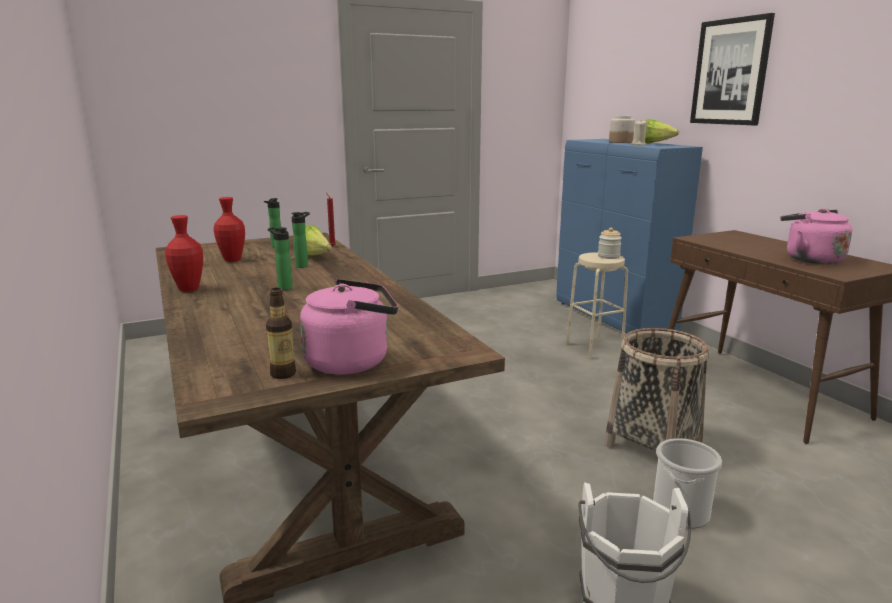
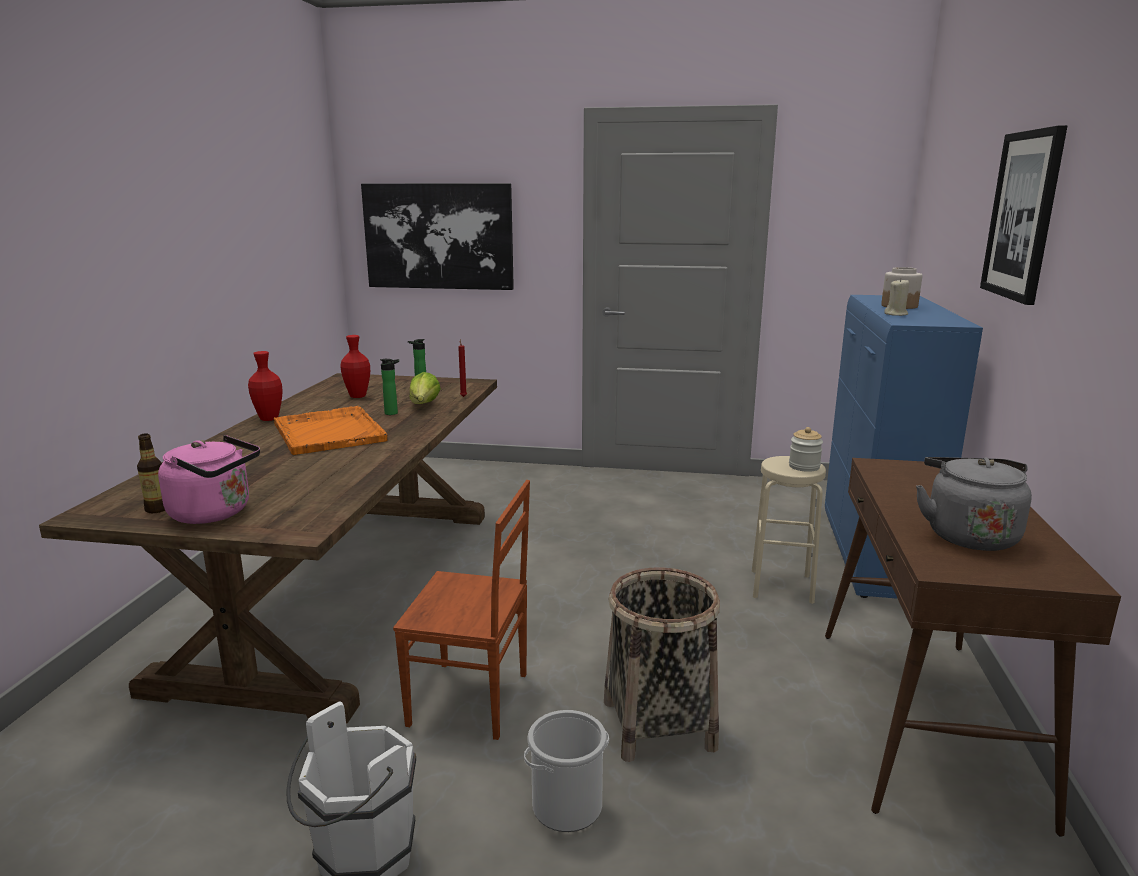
camera: 35 degrees right, 0 degrees up
(203, 107) = (438, 236): none -> picture
(283, 288) = (329, 432): bottle -> orange tray
(525, 480) = (470, 700): none -> brown chair
(655, 143) = (936, 314): lettuce -> none
(810, 259) = (968, 535): pink kettle -> grey kettle

